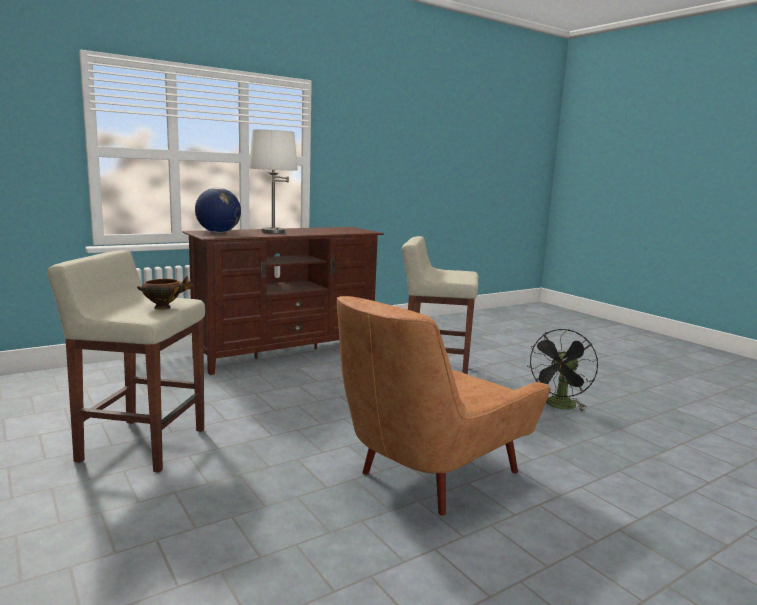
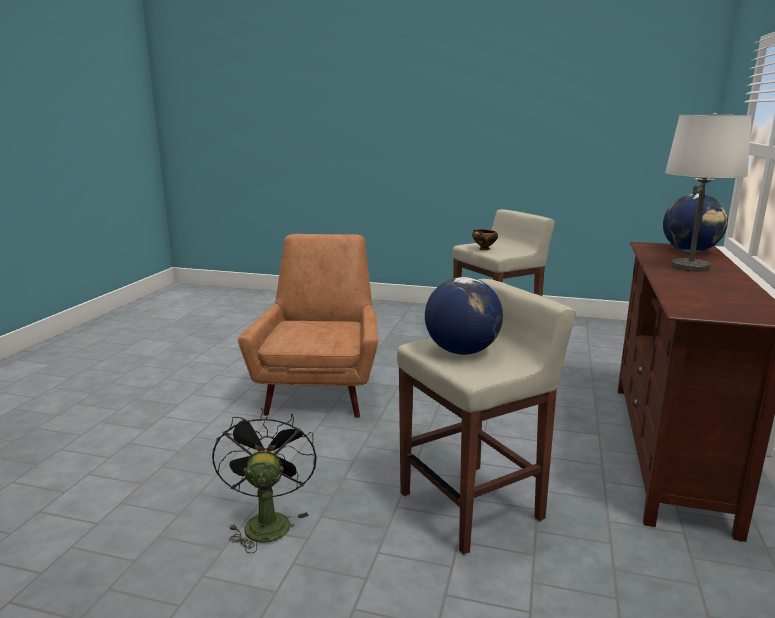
camera: 140 degrees right, 5 degrees up
(451, 275) = (461, 351): none -> globe

